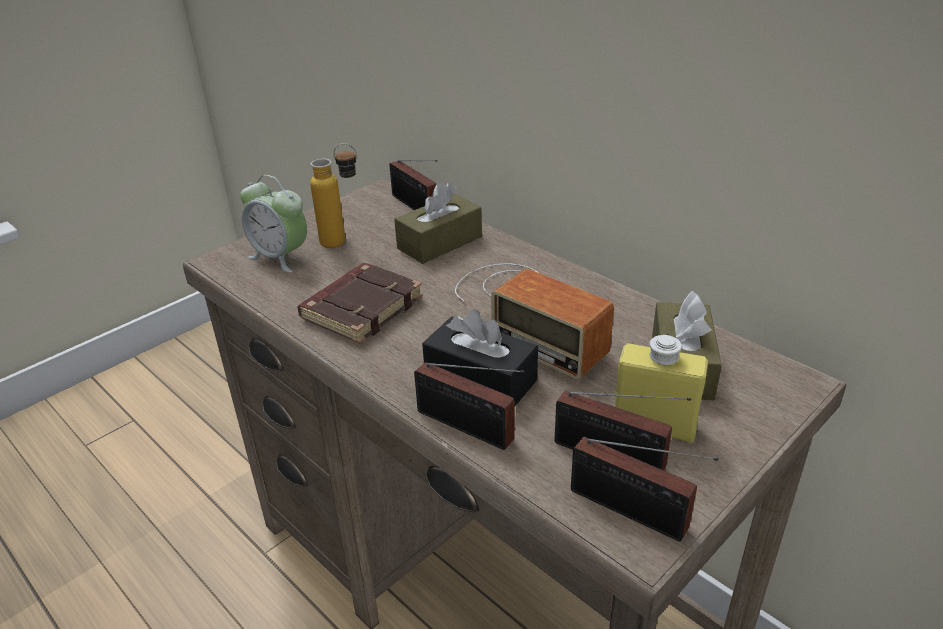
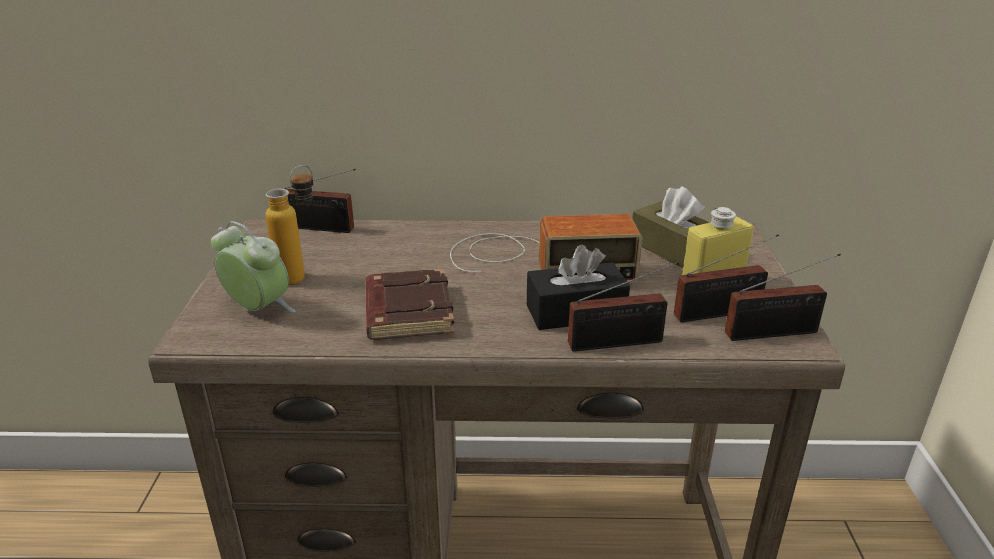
camera: 45 degrees left, 5 degrees down
(280, 257) = (258, 309): alarm clock -> alarm clock turned 135 degrees counterclockwise
(440, 243) = (389, 244): brown tissue box -> none

